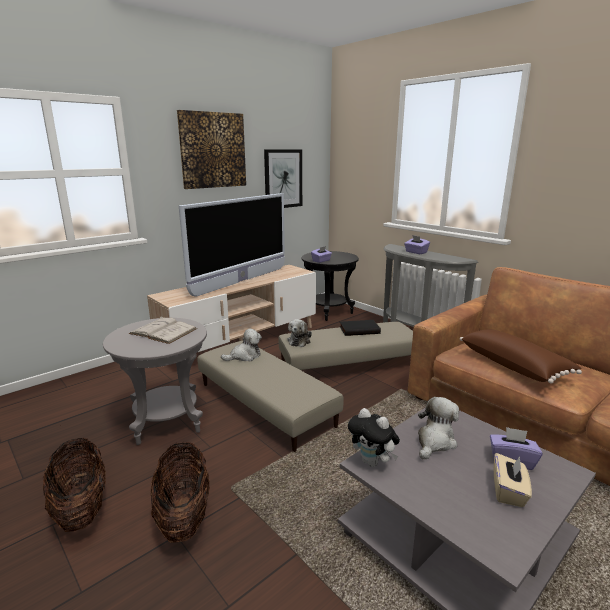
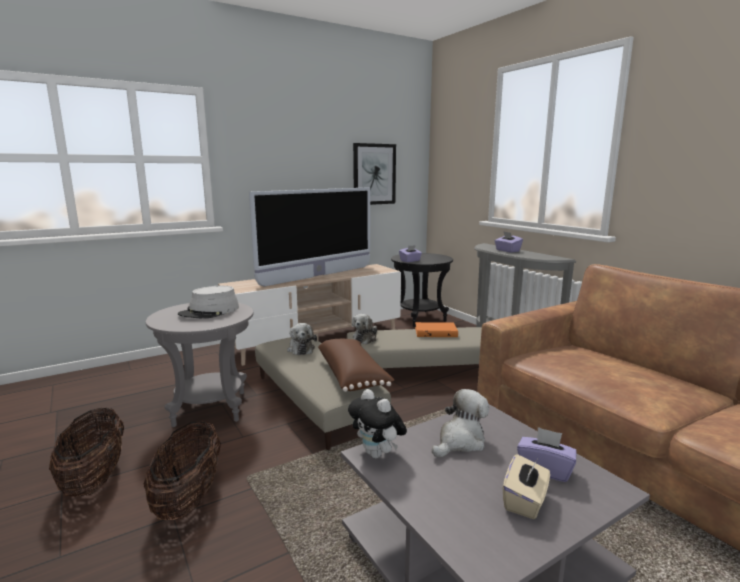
camera: 10 degrees right, 5 degrees down
(163, 331) = (210, 311): white book -> grey hat
(213, 150) = (297, 142): picture -> none
(244, 356) = (301, 349): plush toy -> plush toy turned 90 degrees clockwise
(359, 329) = (436, 332): black book -> orange book
(514, 365) = (592, 373): brown pillow -> brown pillow (352, 376)

